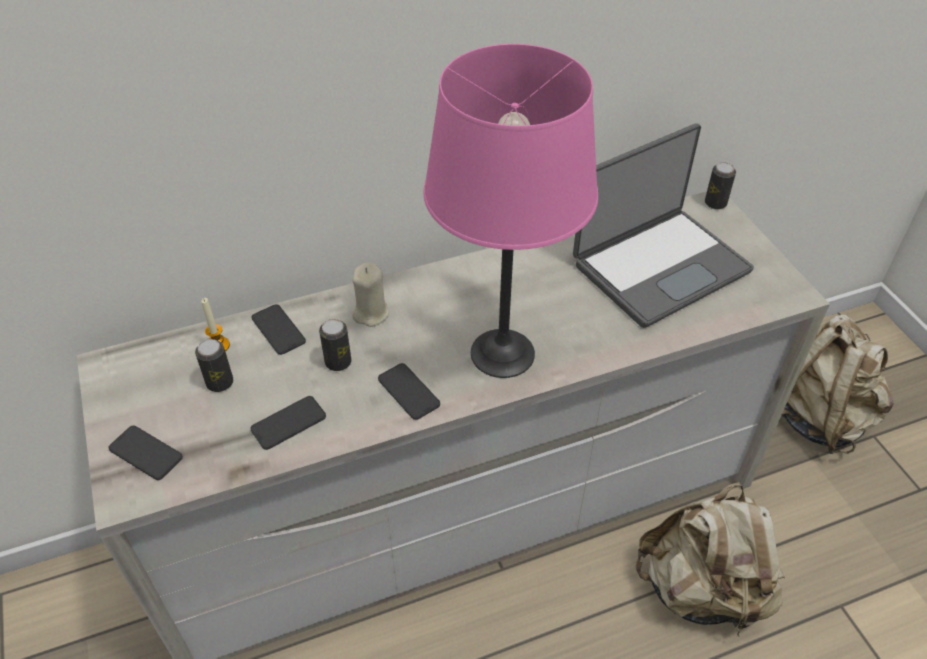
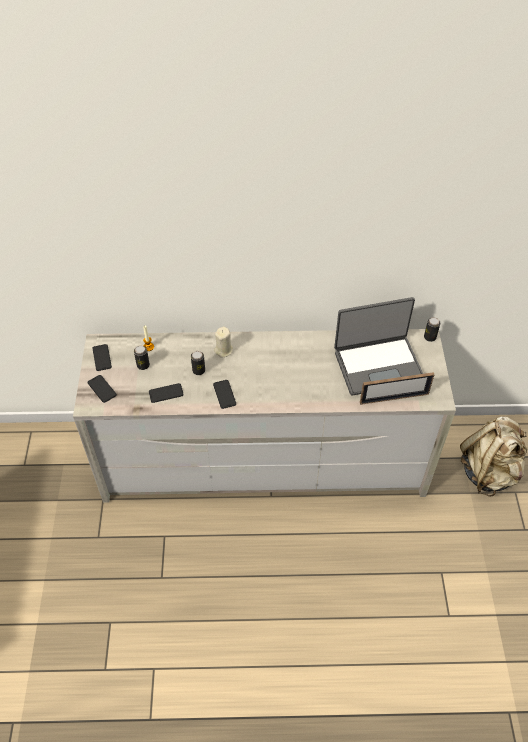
camera: 20 degrees right, 5 degrees up
(278, 330) = (178, 346): phone -> phone (102, 357)
(502, 353) = (276, 388): pink table lamp -> none
(702, 590) = (370, 540): beige backpack -> none
(718, 312) = (394, 398): none -> picture frame

